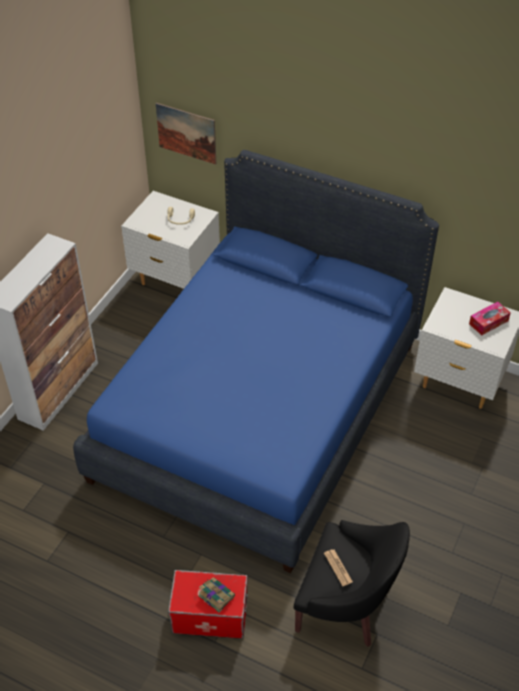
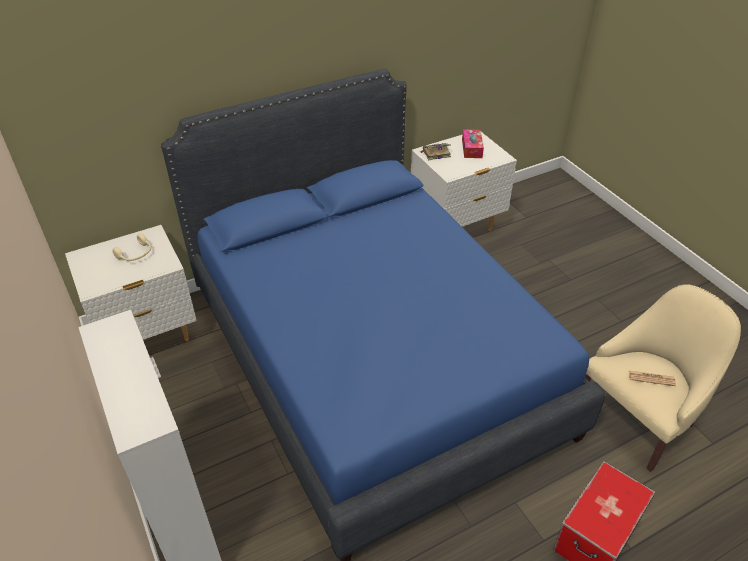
camera: 55 degrees left, 5 degrees down
(186, 133) = (90, 146): picture -> none
(216, 595) = (616, 501): book -> book (435, 153)
(346, 604) = (638, 417): black armchair -> beige armchair

